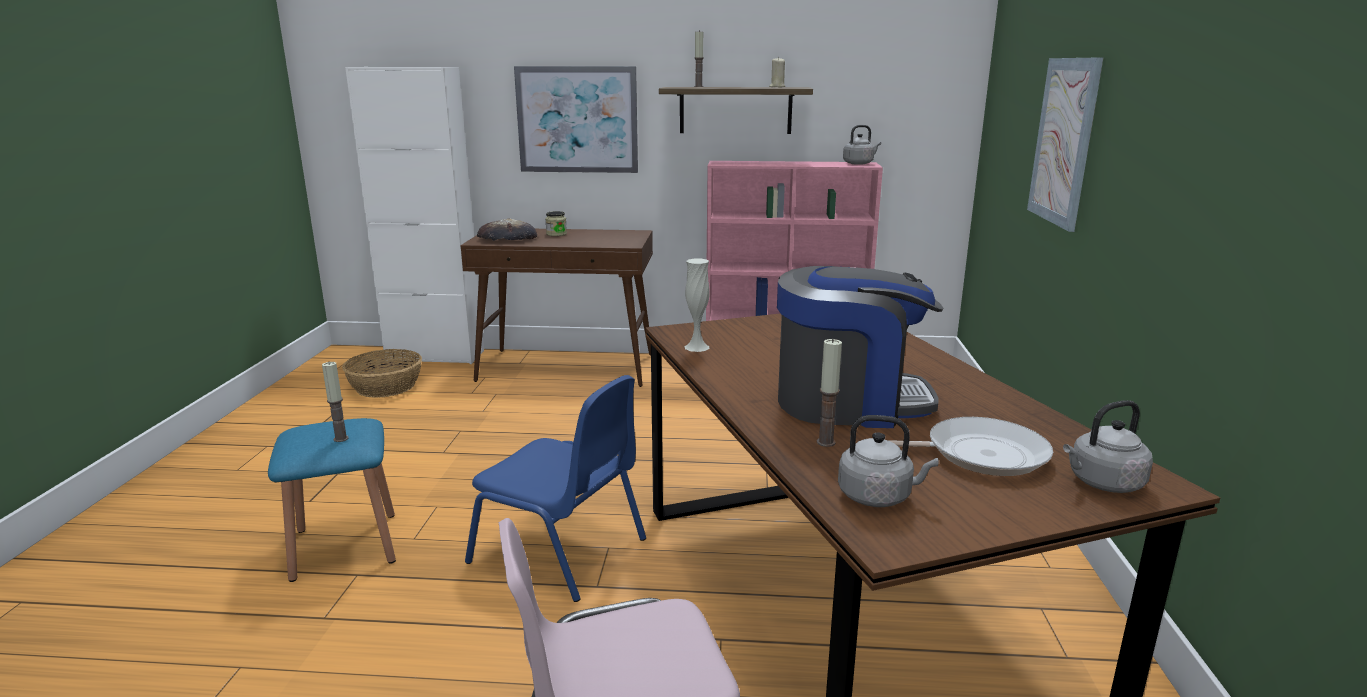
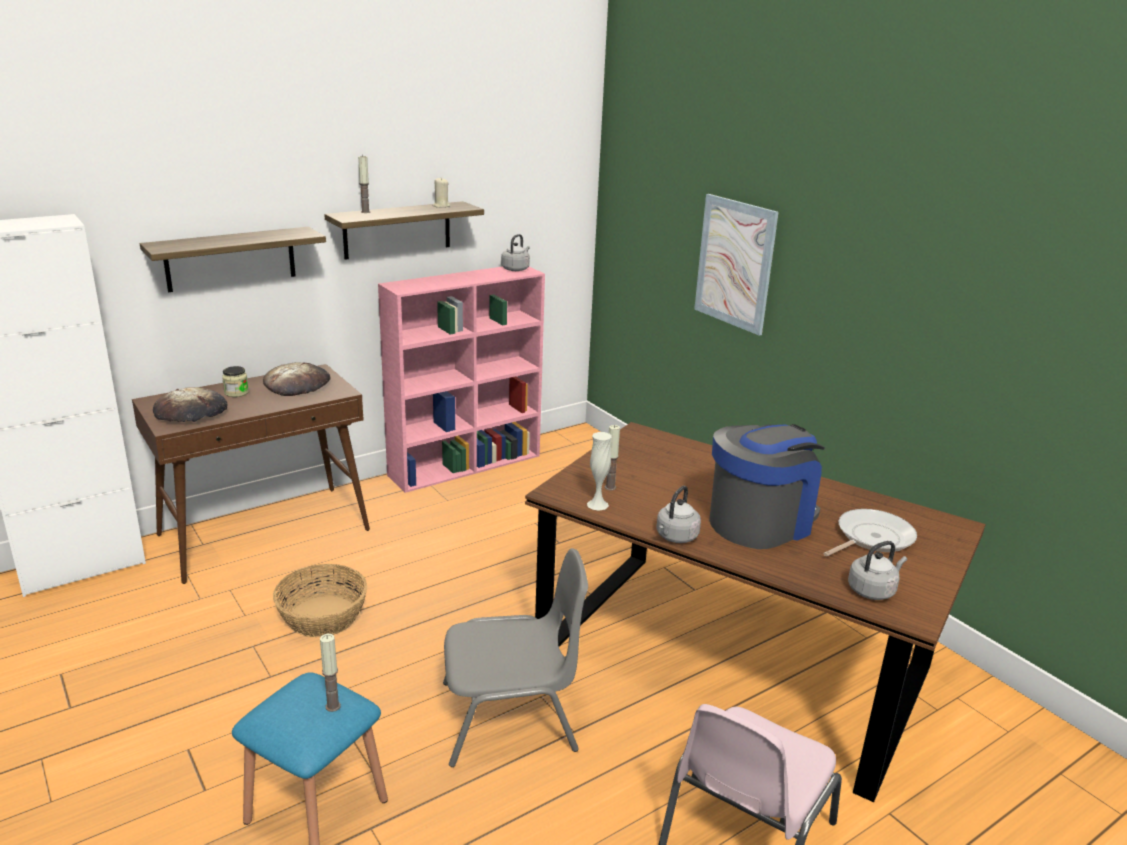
camera: 40 degrees left, 5 degrees up
(385, 386) = (78, 628): basket -> basket (322, 616)
(561, 551) = (511, 717): blue chair -> grey chair
(577, 120) = (230, 259): picture -> shelf
(607, 236) = (297, 384): none -> bread
(825, 442) = (796, 561): candle -> candle (610, 487)
(1102, 483) = (939, 535): grey kettle -> grey kettle (675, 537)

